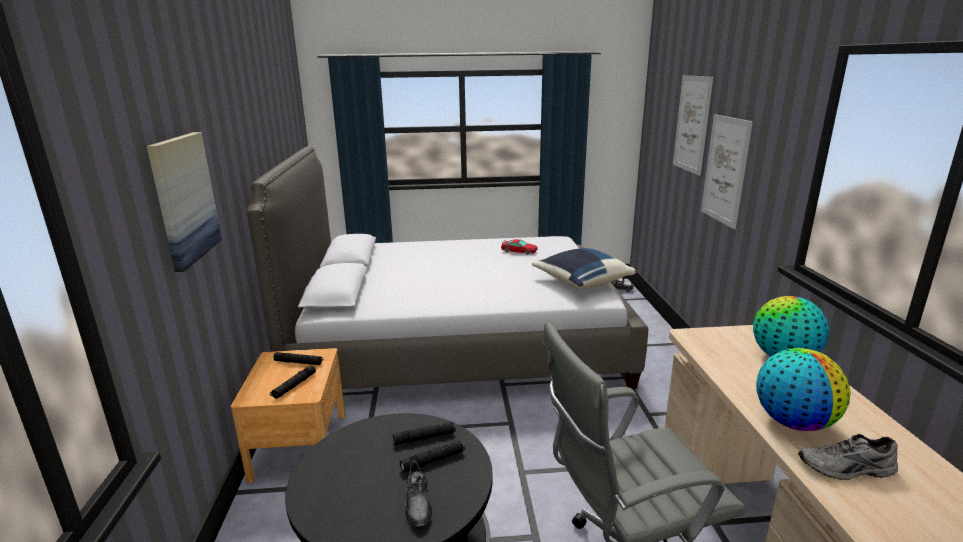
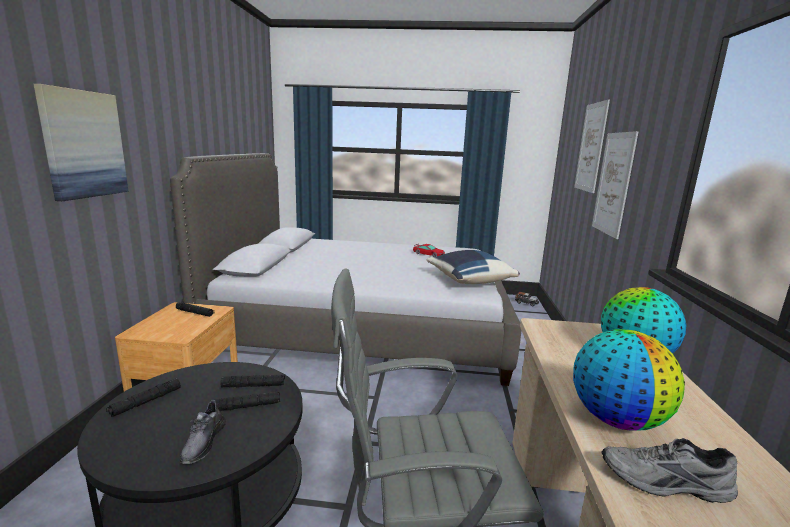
camera: 10 degrees right, 5 degrees down
(294, 386) = (176, 329): black flashlight -> black flashlight (146, 402)

